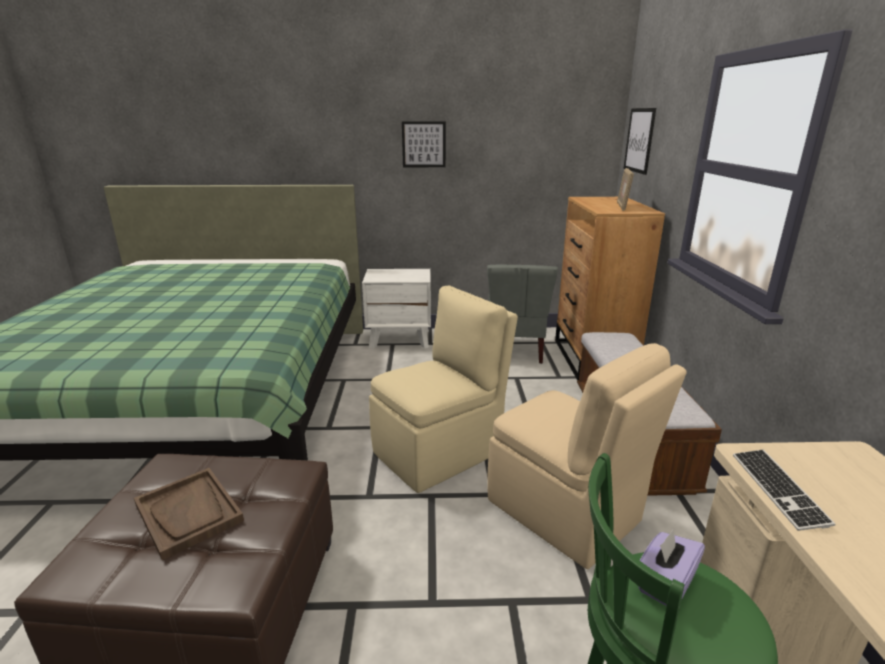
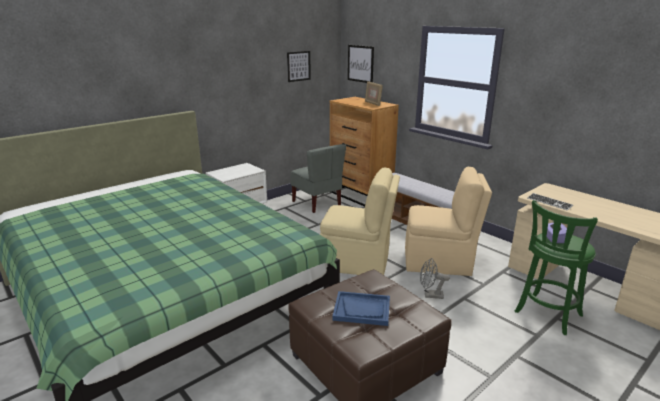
camera: 40 degrees left, 0 degrees up
(189, 513) = (362, 309): brown tray -> blue tray
(424, 144) = (235, 75): picture -> picture (298, 66)
(440, 451) = (357, 262): beige chair -> beige chair turned 90 degrees clockwise
(463, 560) = (430, 295): none -> grey fan

